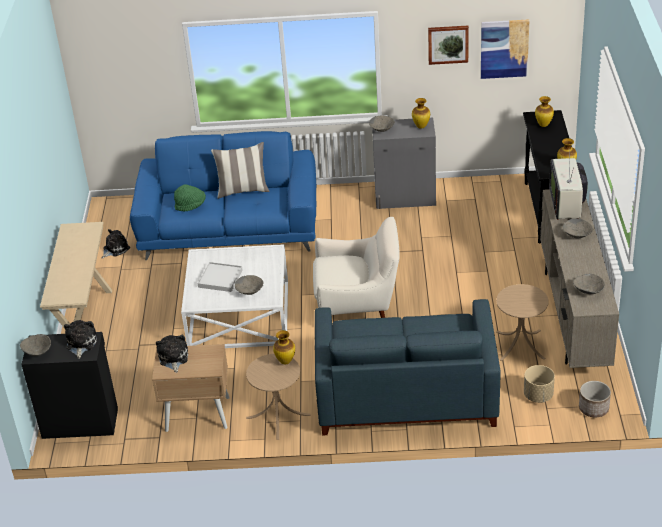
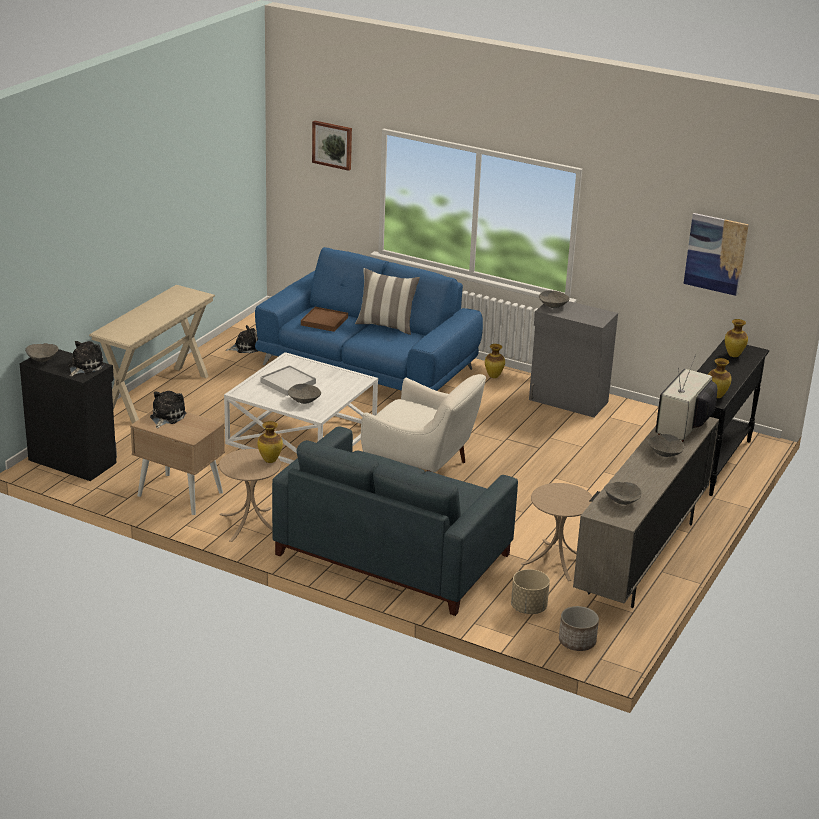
camera: 25 degrees right, 10 degrees down
(191, 206) = (324, 321): green hat -> brown tray
(421, 126) = (597, 316): vase -> vase (494, 376)
(448, 44) = (653, 230): picture -> picture (332, 145)

